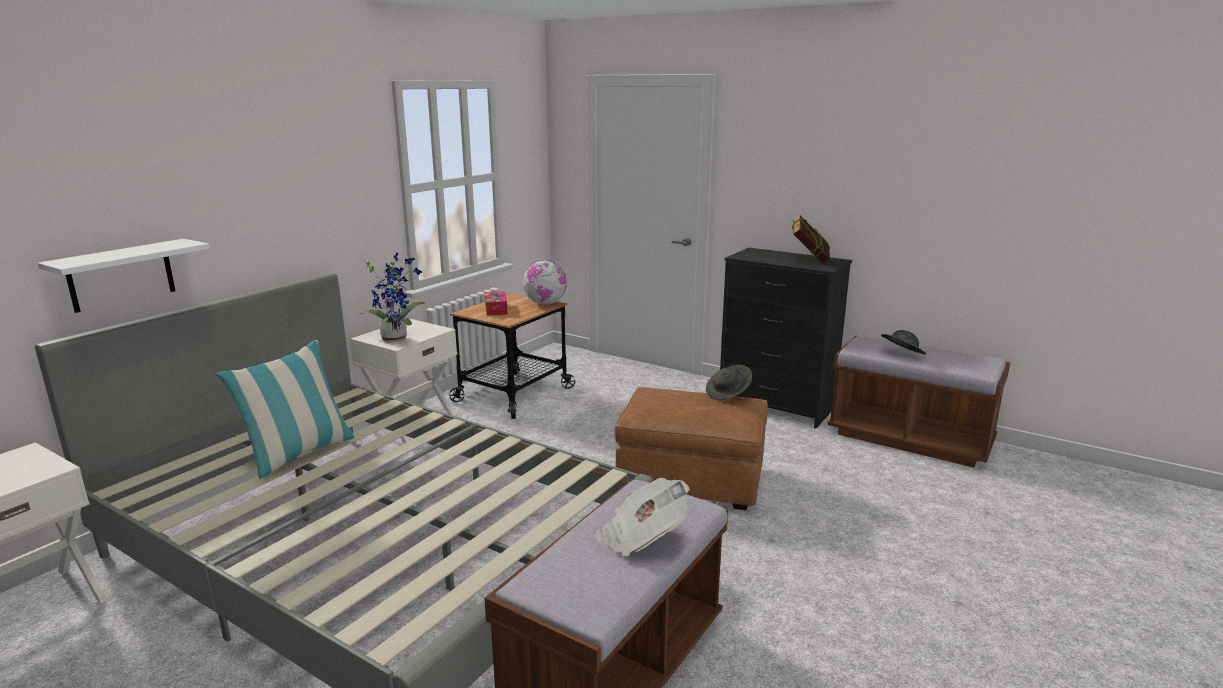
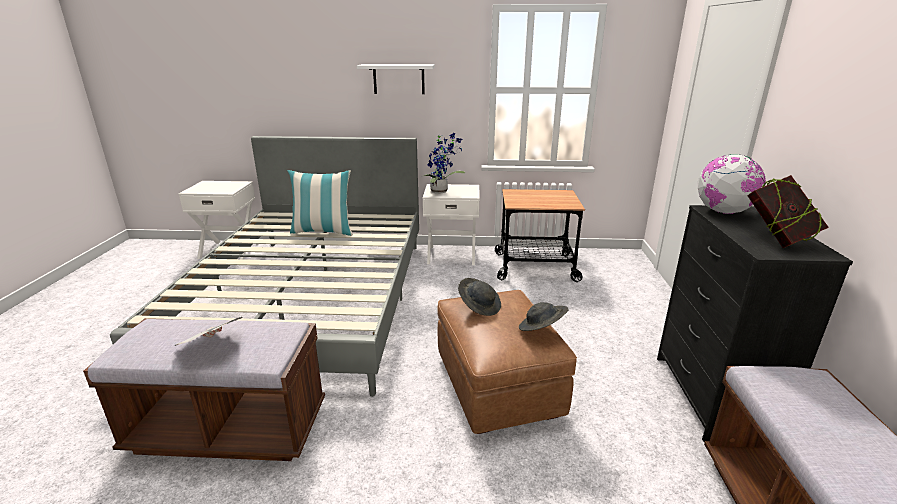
camera: 60 degrees right, 5 degrees up
(121, 275) = (296, 112): white shelf -> white shelf (398, 79)
(496, 309) = (531, 196): tissue box -> none
(545, 303) = (570, 204): globe -> globe (724, 212)
(901, 354) = (803, 418): grey hat -> grey hat (479, 306)

